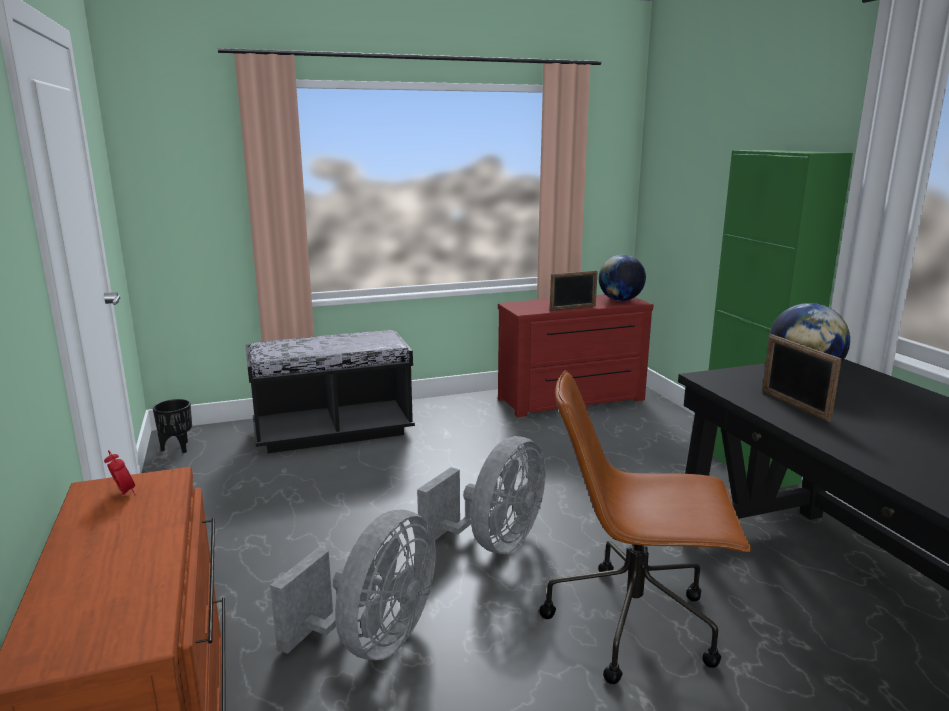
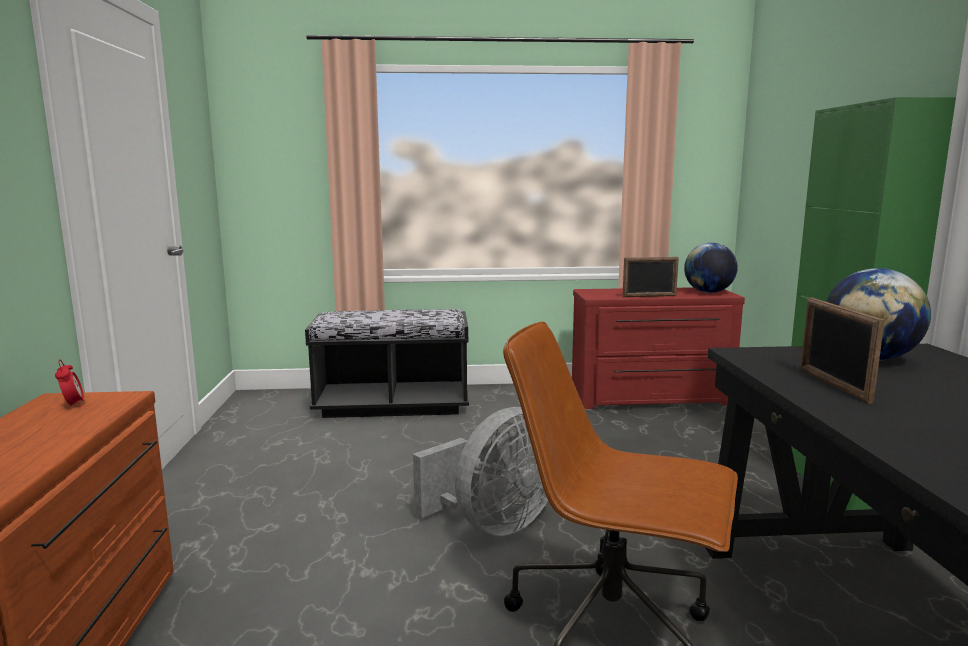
camera: 15 degrees right, 5 degrees down
(178, 448) = (248, 406): black planter -> none
(373, 640) = (316, 602): grey fan -> none

